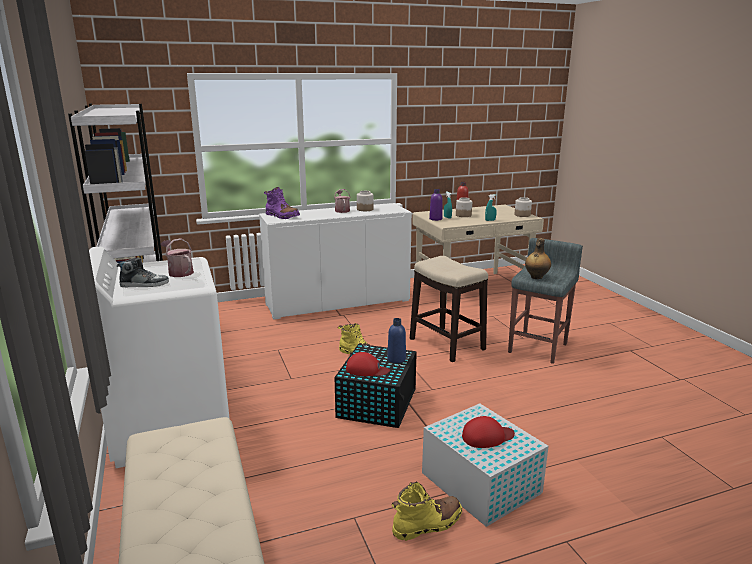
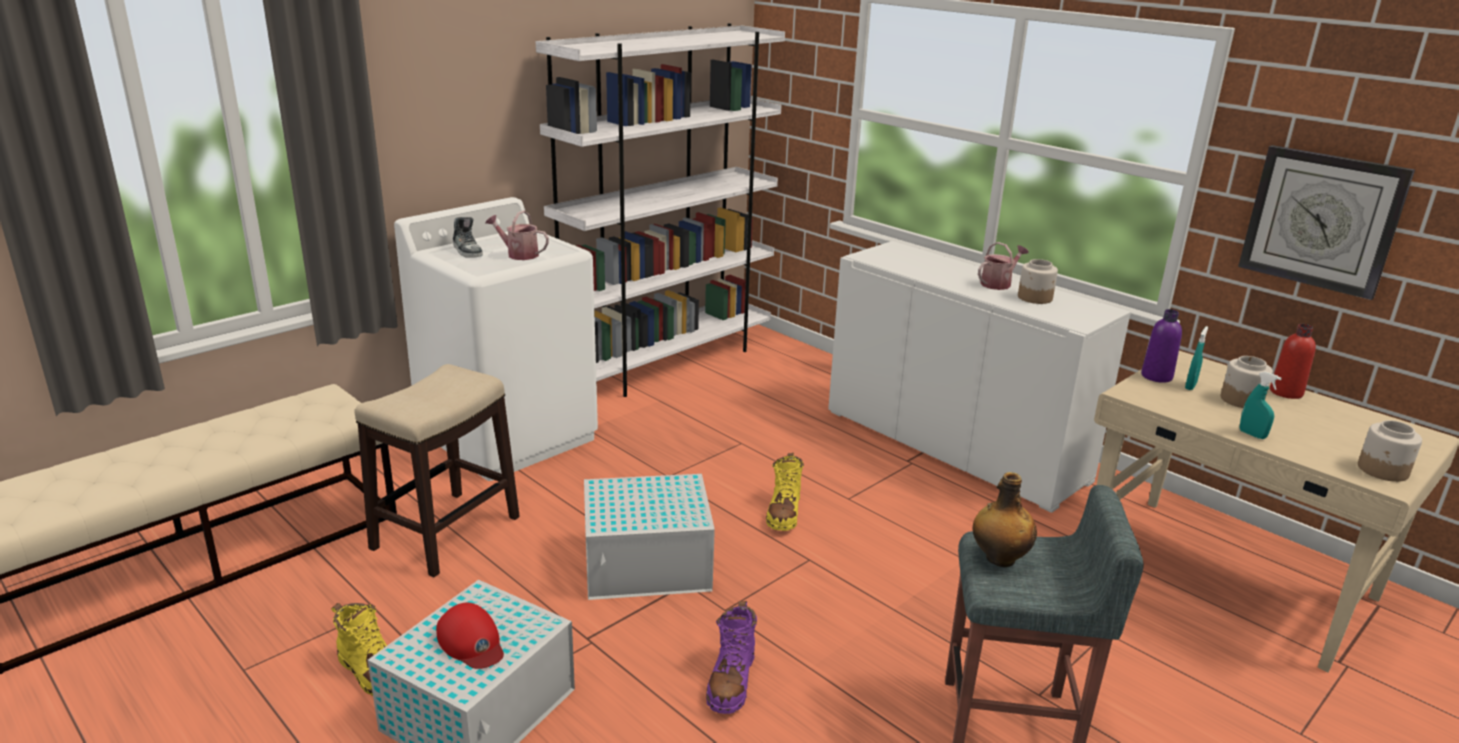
camera: 65 degrees right, 5 degrees up
(179, 272) = (519, 254): watering can -> watering can turned 90 degrees counterclockwise
(282, 216) = (896, 255): purple boot -> purple boot (731, 681)
(367, 370) = (620, 499): red cap -> none
(377, 402) = (649, 565): black storage box -> white storage box
(396, 359) = (672, 516): blue bottle -> none
(442, 144) = (1322, 220): none -> wall clock
(446, 344) = (907, 594): stool -> stool (447, 532)

